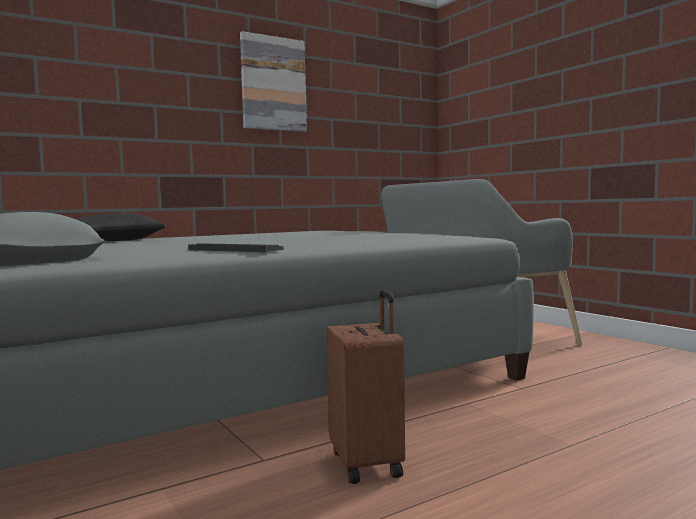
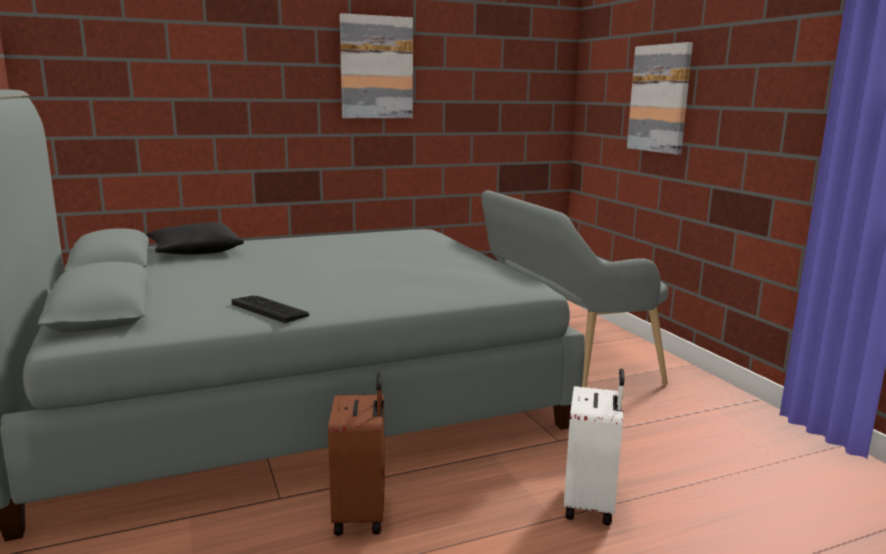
camera: 10 degrees right, 10 degrees up
(527, 104) = (660, 98): none -> picture
(598, 429) = (591, 504): none -> white suitcase

